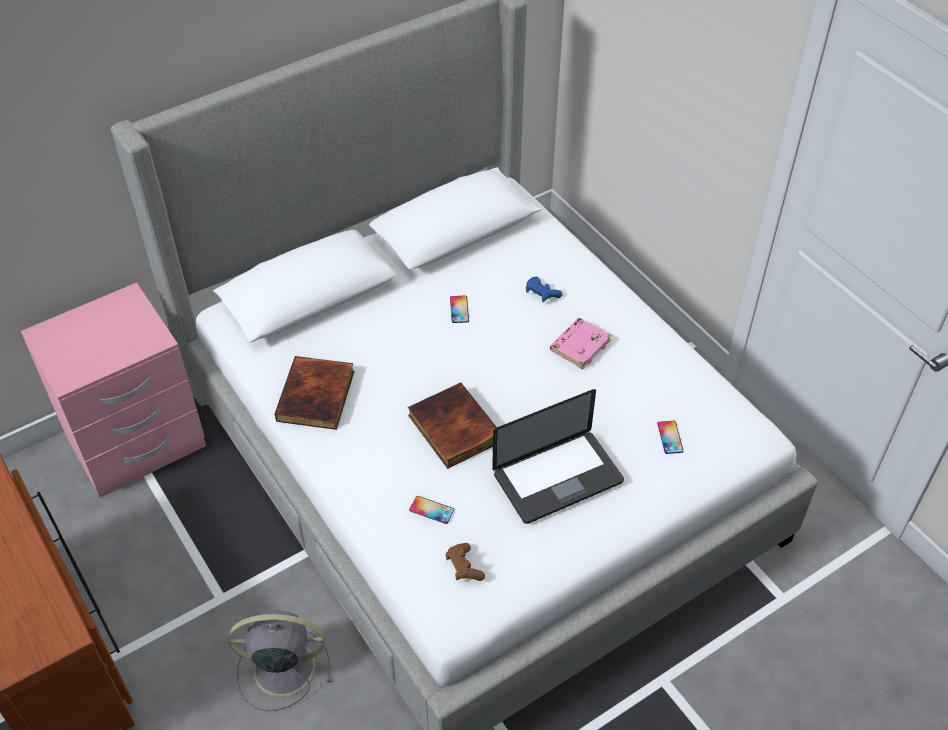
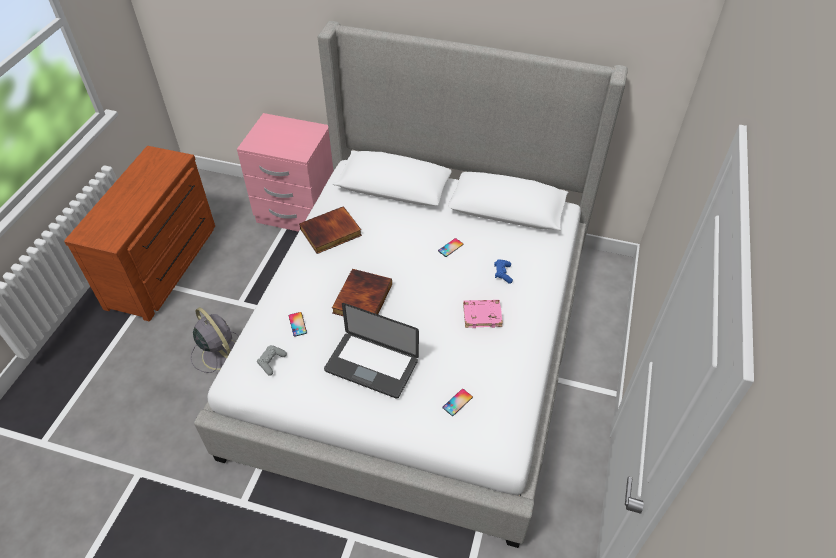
camera: 50 degrees right, 0 degrees up
(464, 567) = (271, 362): brown game controller -> grey game controller

